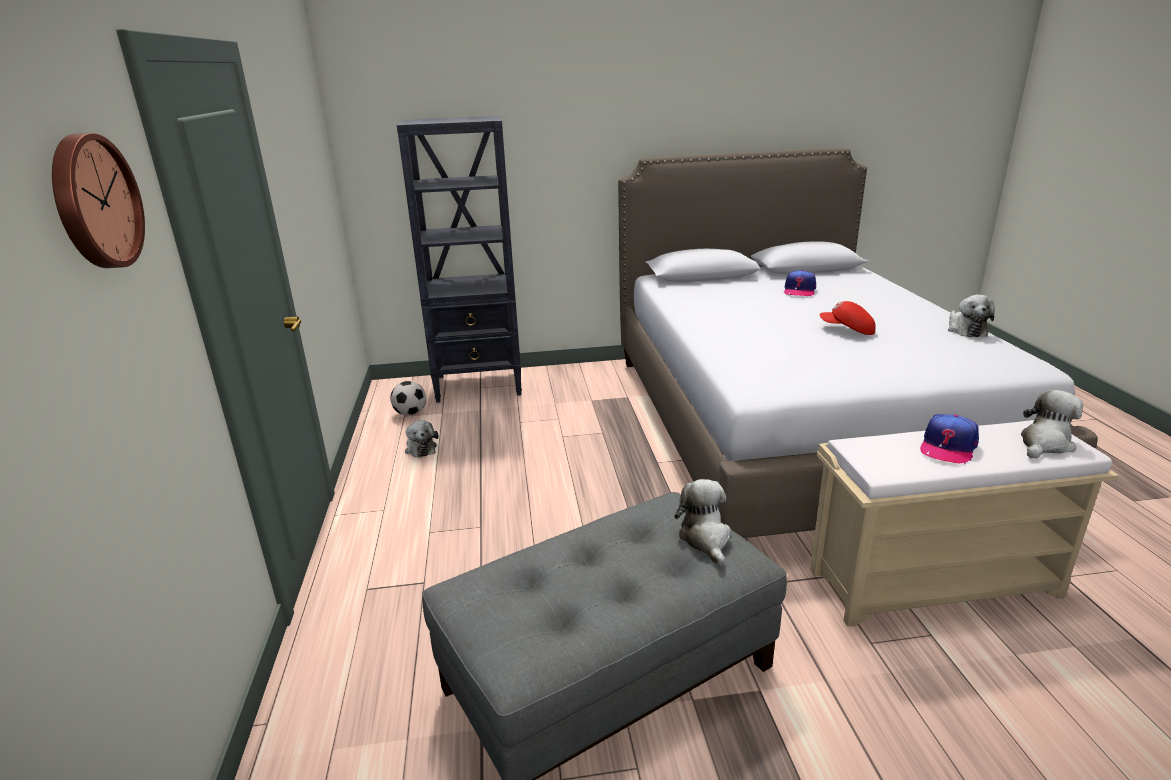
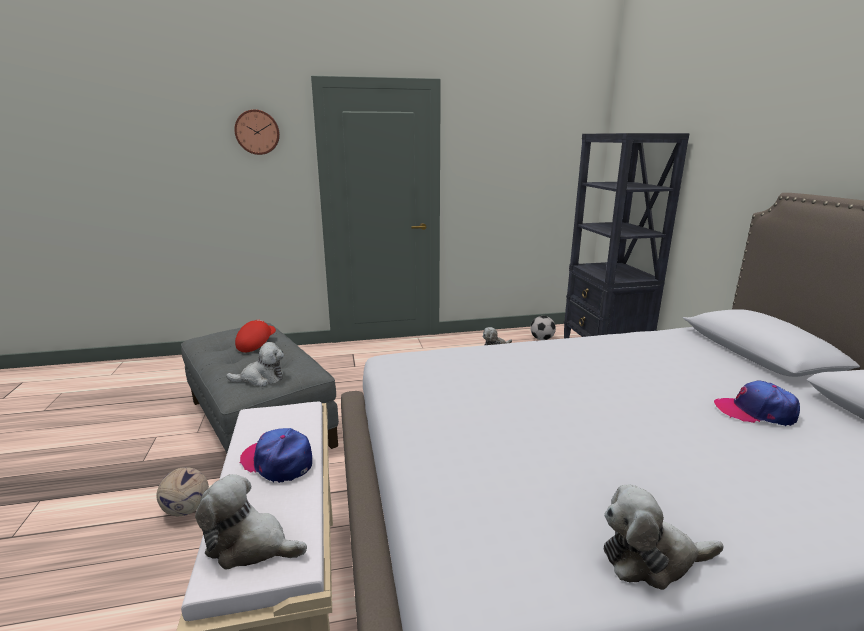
camera: 85 degrees right, 5 degrees down
(837, 710) = (186, 510): none -> football
(847, 330) = (581, 427): red cap -> red cap (256, 344)
(1044, 444) = (250, 545): plush toy -> plush toy turned 150 degrees clockwise

